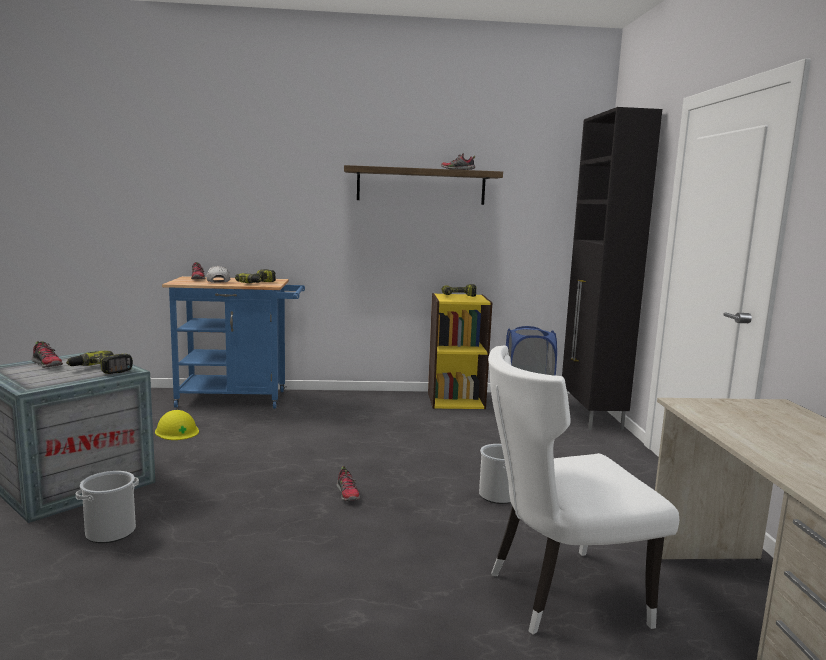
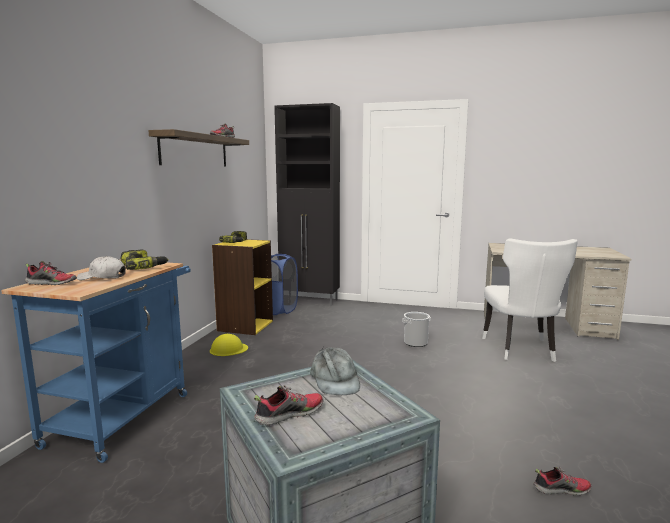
camera: 70 degrees left, 0 degrees up
(100, 370) = (334, 380): power drill -> grey cap
(111, 532) = (457, 497): bucket -> none
(177, 431) = (201, 460): yellow hard hat -> yellow hard hat (228, 349)
(347, 494) = (402, 383): shoe -> shoe (561, 489)

